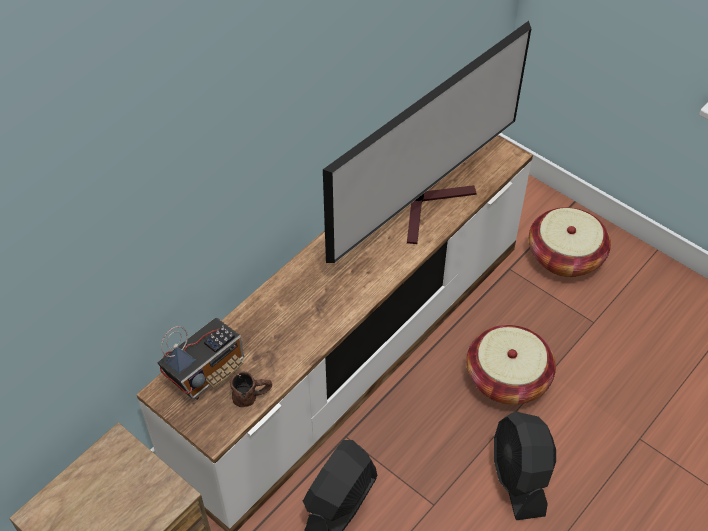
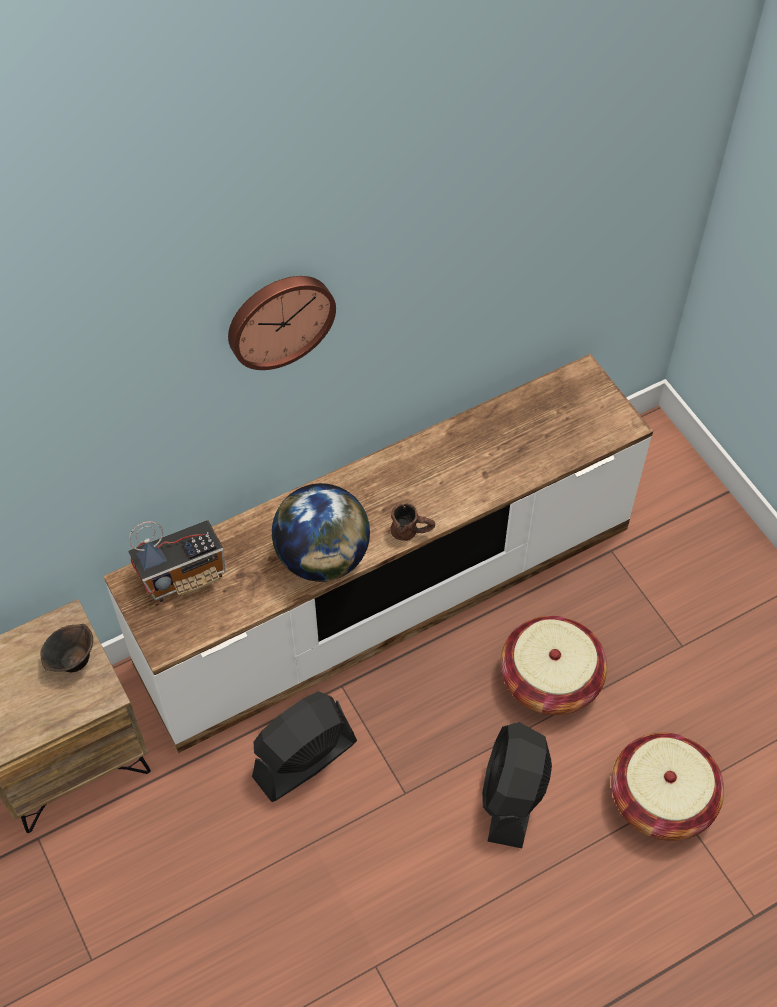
camera: 20 degrees right, 5 degrees up
(133, 475) = (71, 660): none -> brown bowl
(252, 111) = (279, 319): none -> wall clock
(252, 396) = (219, 616): brown mug -> brown mug (412, 532)
(319, 322) = (322, 557): none -> globe
(431, 205) = (505, 457): television -> none
(565, 256) = (685, 555): basket -> basket (661, 798)

